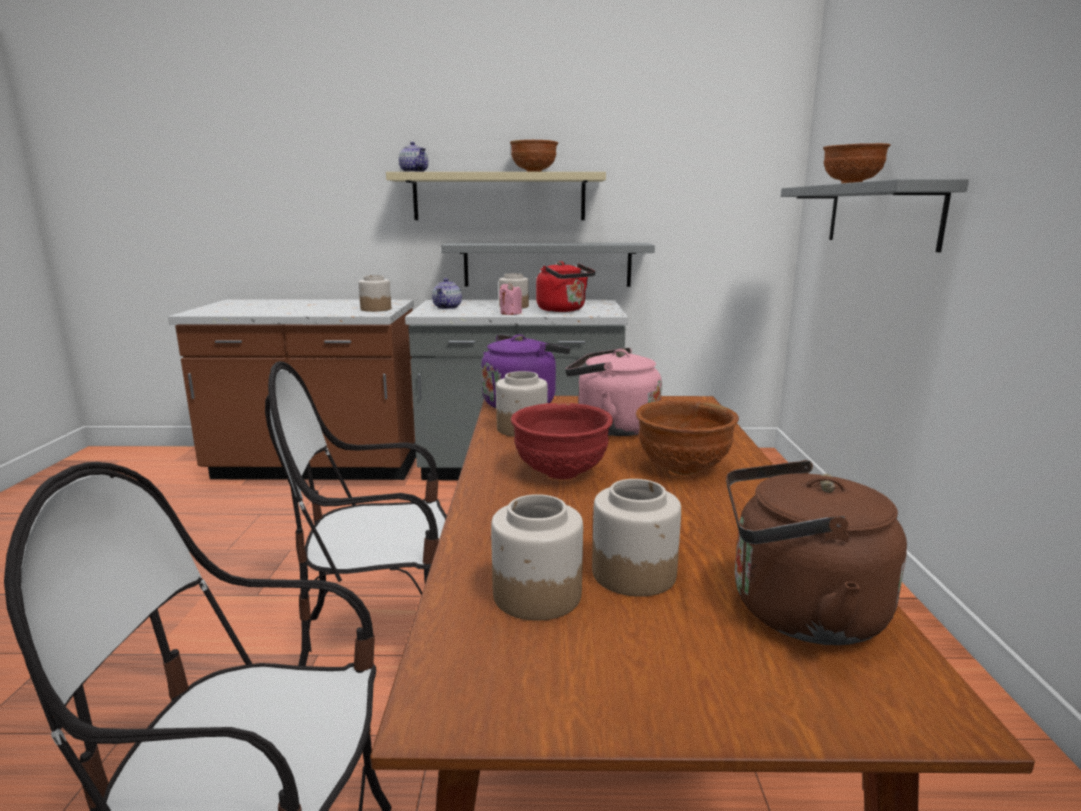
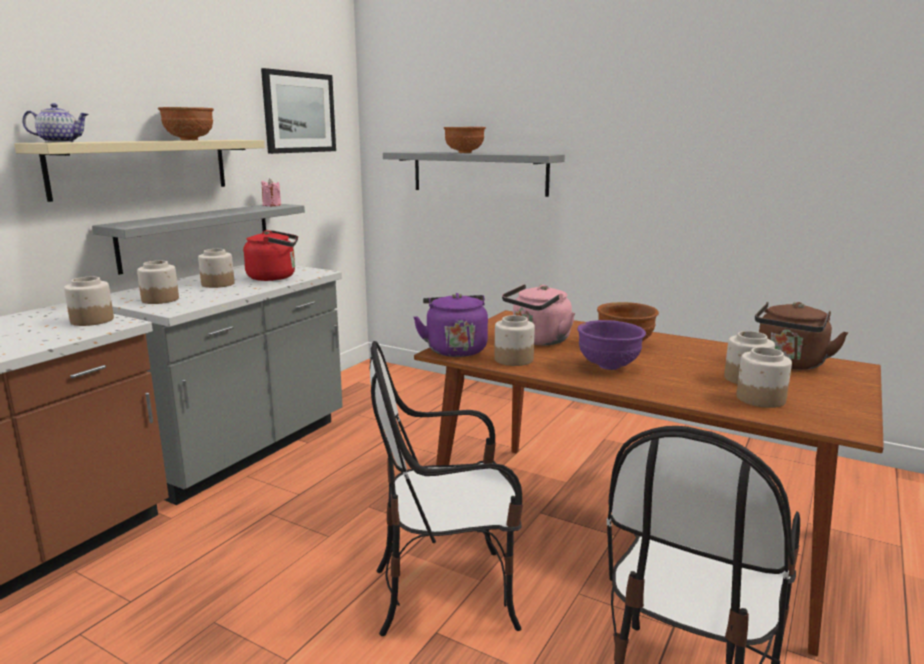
camera: 60 degrees left, 0 degrees up
(380, 641) = (447, 593): chair -> chair turned 60 degrees clockwise
(447, 307) = (160, 299): teapot -> jar
(510, 313) = (249, 290): pink candle -> pink candle (272, 205)
(560, 473) = (609, 367): red bowl -> purple bowl
(701, 144) = (299, 112): none -> picture

